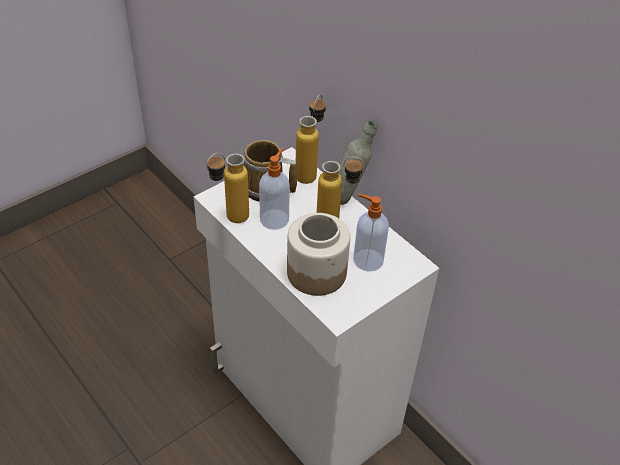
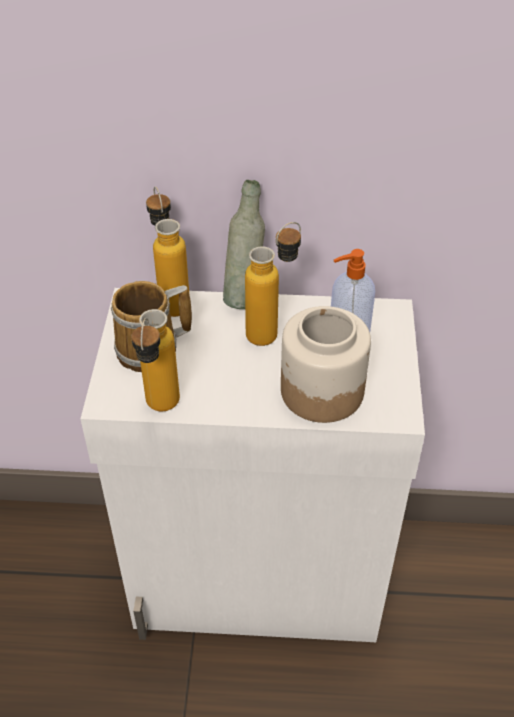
camera: 45 degrees left, 0 degrees up
(275, 219) = (205, 372): soap dispenser -> none

